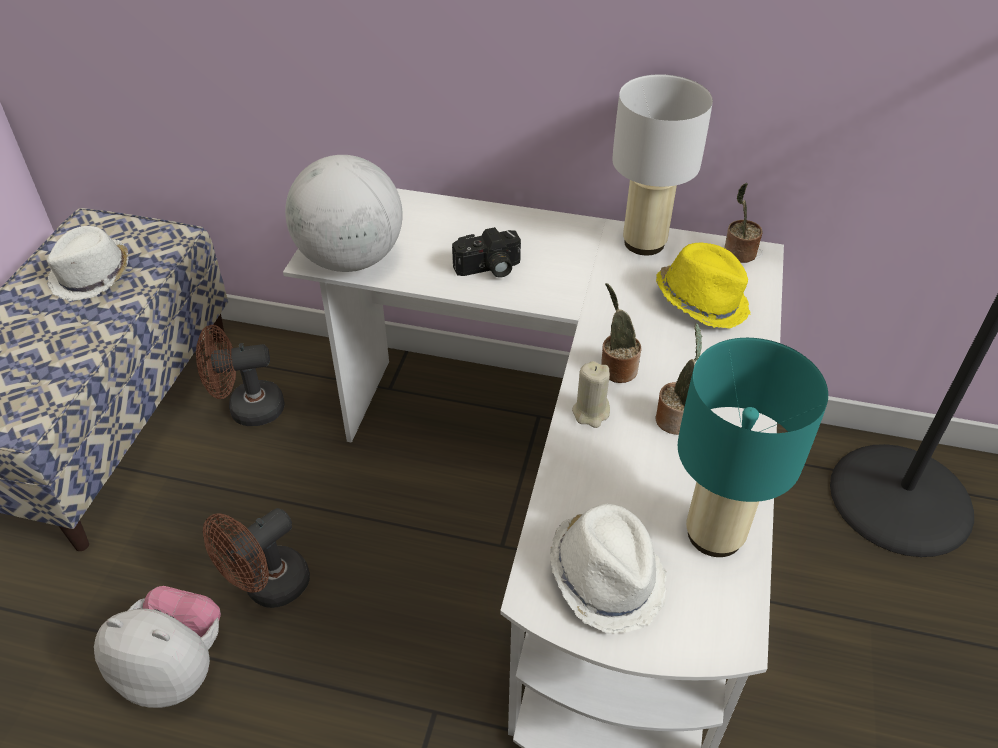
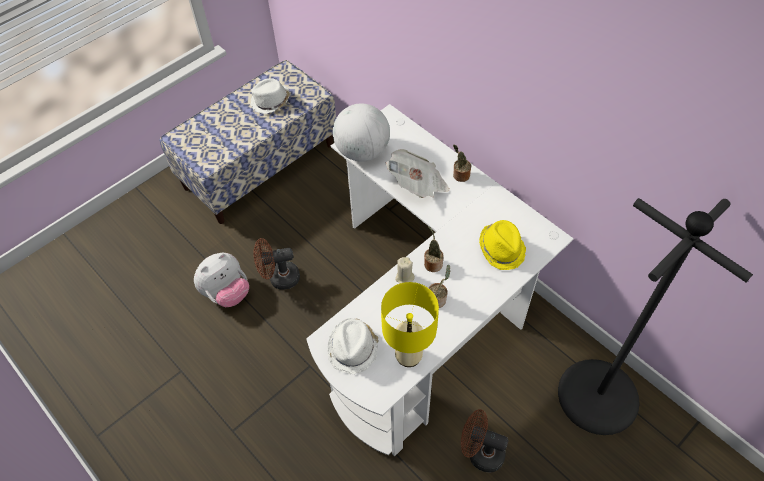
camera: 35 degrees right, 10 degrees up
(175, 669) = (227, 293): plush toy -> plush toy turned 90 degrees clockwise
(247, 409) = (320, 189): brown fan -> brown fan (480, 452)
(488, 269) = (418, 185): camera -> newspaper
(643, 243) = (502, 204): white table lamp -> none
(715, 536) = (408, 356): turquoise table lamp -> yellow table lamp
(738, 253) = (543, 232): potted plant -> potted plant (460, 175)

